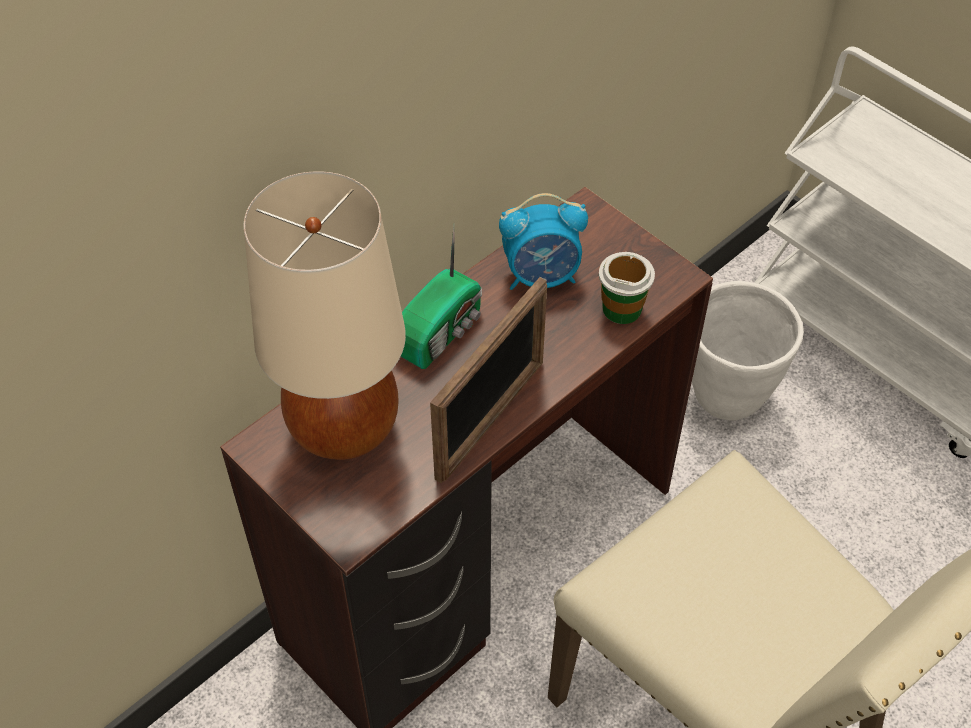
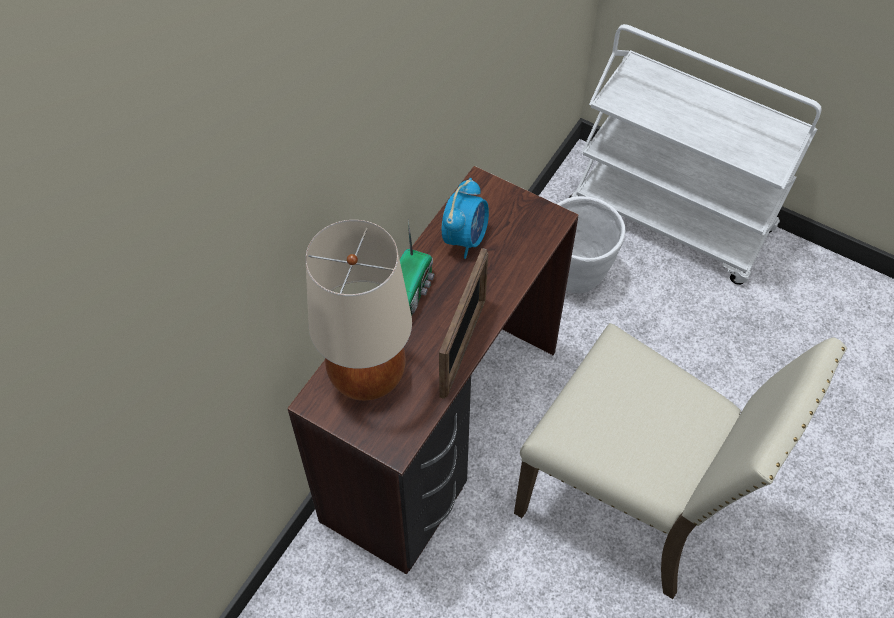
camera: 15 degrees left, 5 degrees up
(542, 276) = (465, 238): alarm clock -> alarm clock turned 45 degrees counterclockwise
(622, 308) = (525, 249): cup -> none

